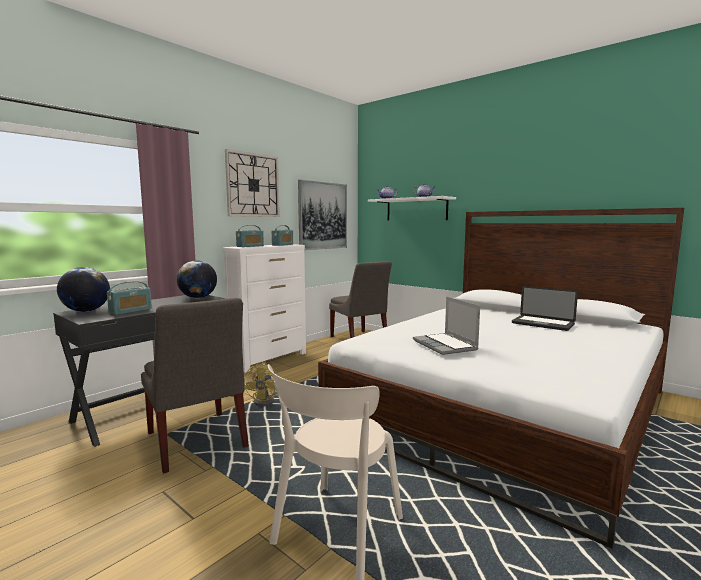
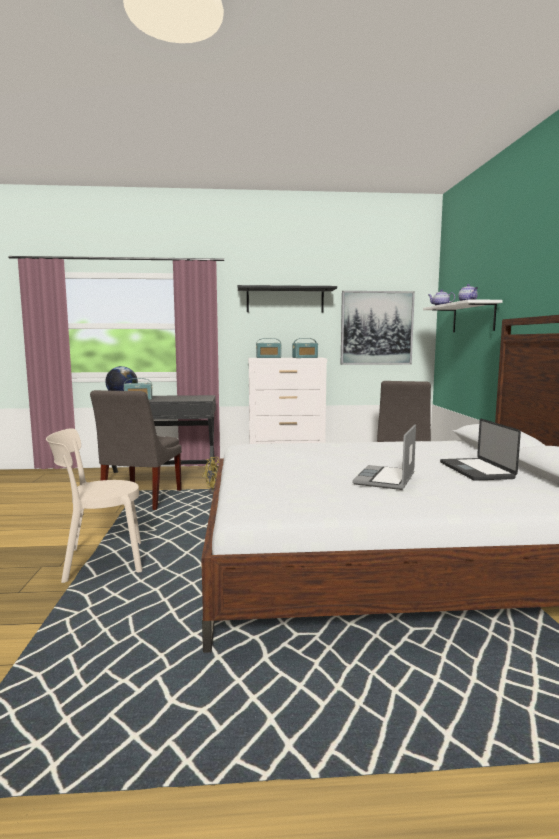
camera: 45 degrees right, 0 degrees up
(198, 298) = (199, 397): globe -> none
(253, 185) = (285, 300): wall clock -> black shelf
(445, 345) = (285, 459): laptop -> laptop (385, 479)

